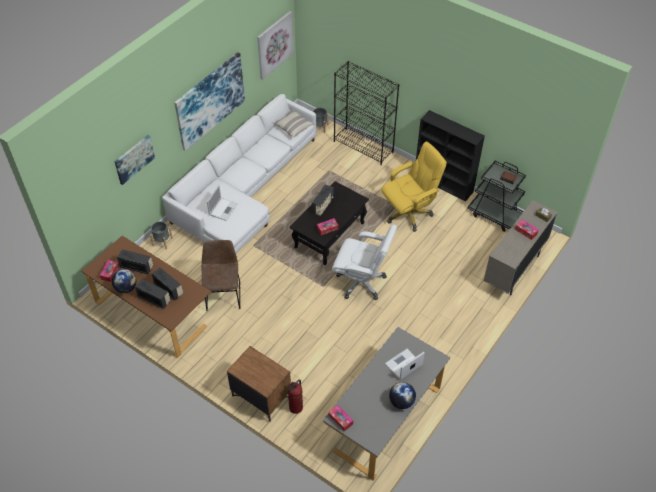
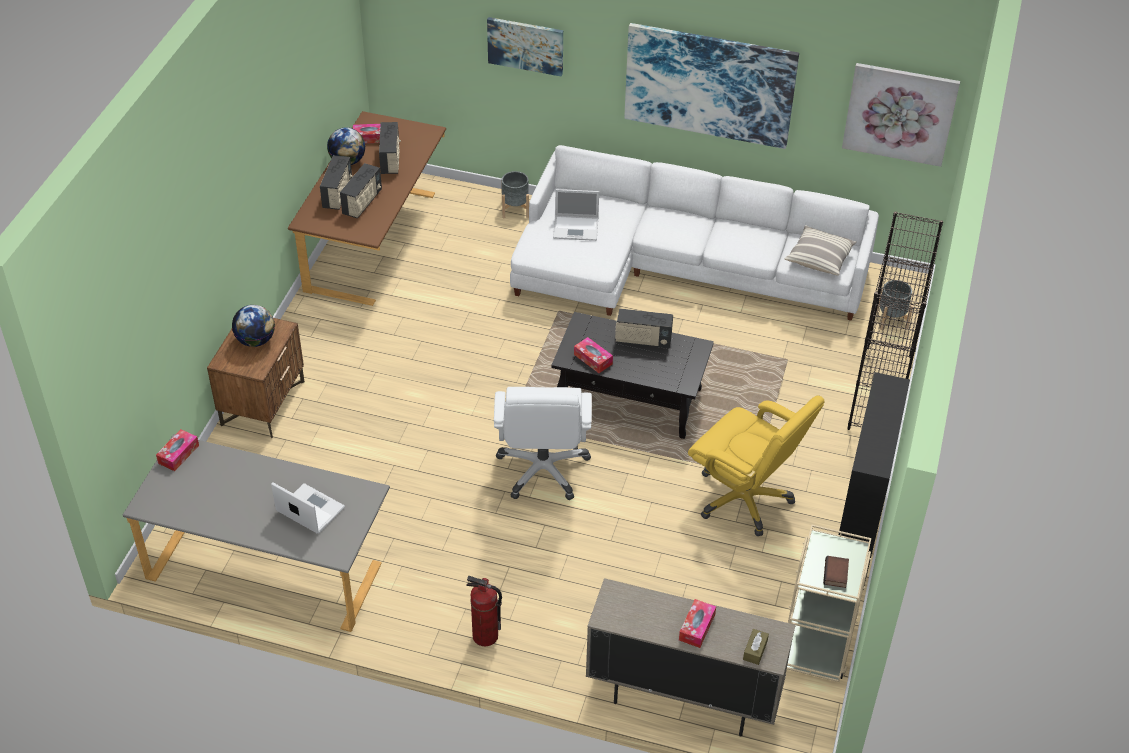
camera: 70 degrees right, 5 degrees down
(223, 294) = (442, 305): brown chair -> none
(296, 407) = (255, 449): fire extinguisher -> fire extinguisher (485, 636)
(401, 402) = (233, 523): globe -> globe (256, 340)
(494, 215) = (818, 638): black cart -> beige cart

